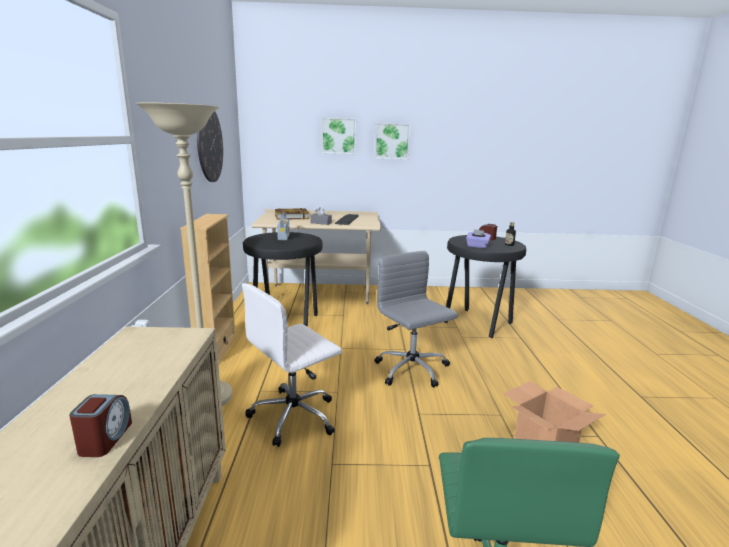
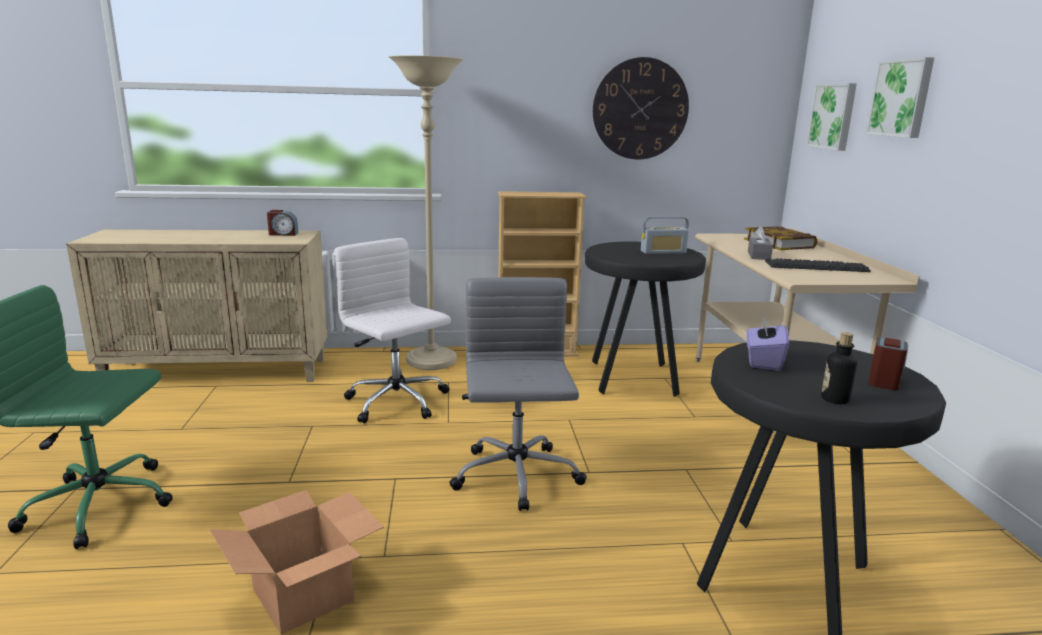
camera: 85 degrees right, 0 degrees up
(105, 439) = (163, 240): alarm clock -> alarm clock (283, 234)
(392, 141) = (987, 107): picture -> picture (833, 116)
(412, 370) = (516, 477): grey office chair -> grey office chair turned 60 degrees counterclockwise

